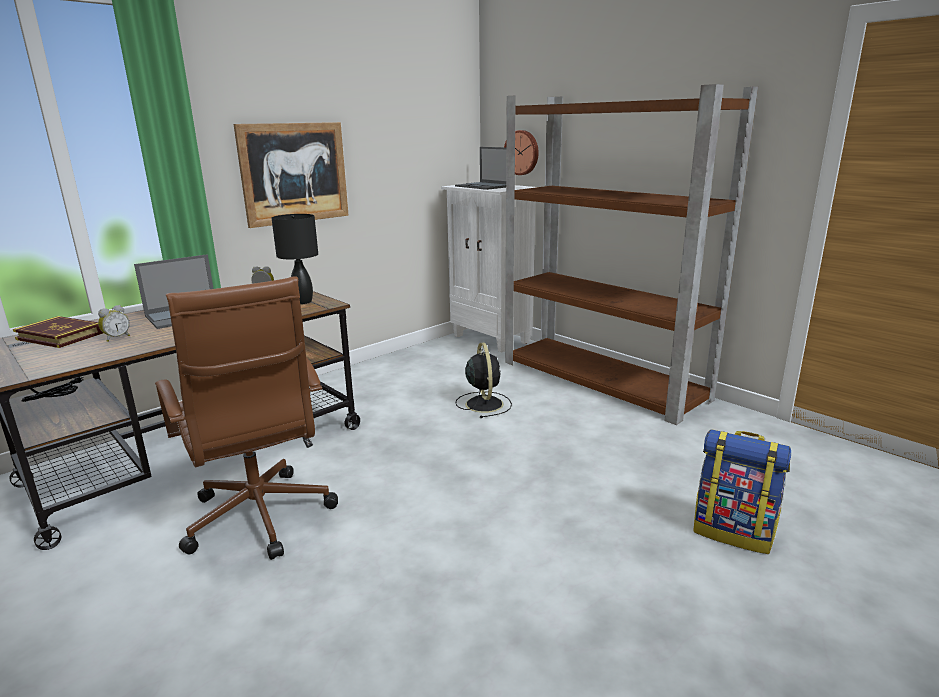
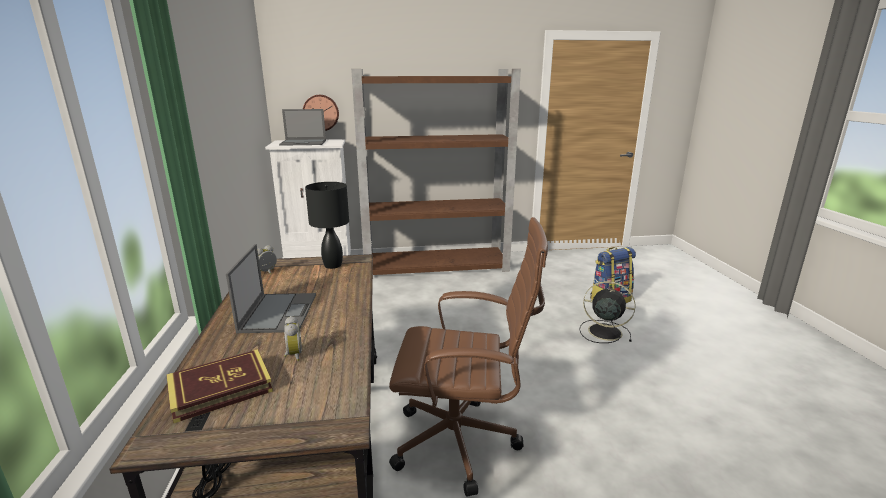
camera: 55 degrees left, 0 degrees up
(294, 173) = (212, 147): picture -> none
(484, 403) = (410, 306): black fan -> black fan (603, 331)

